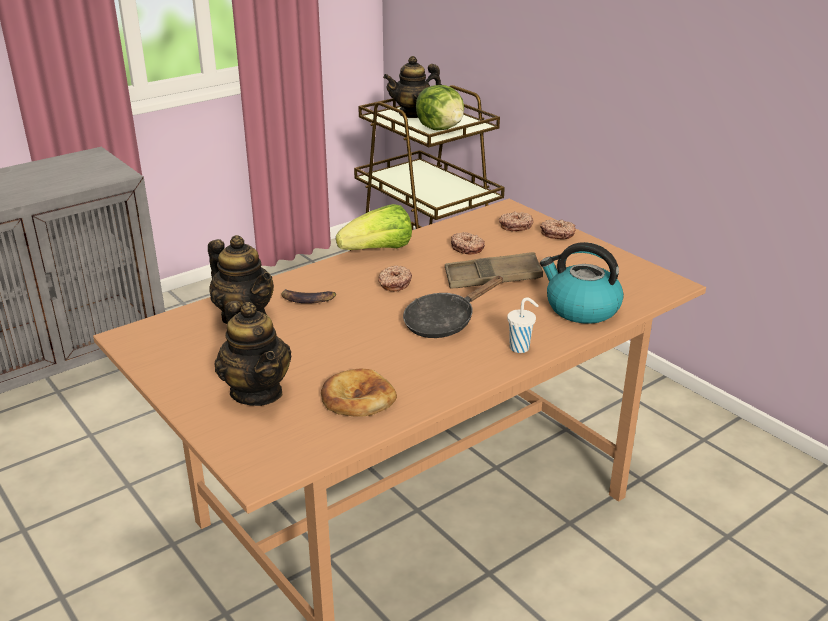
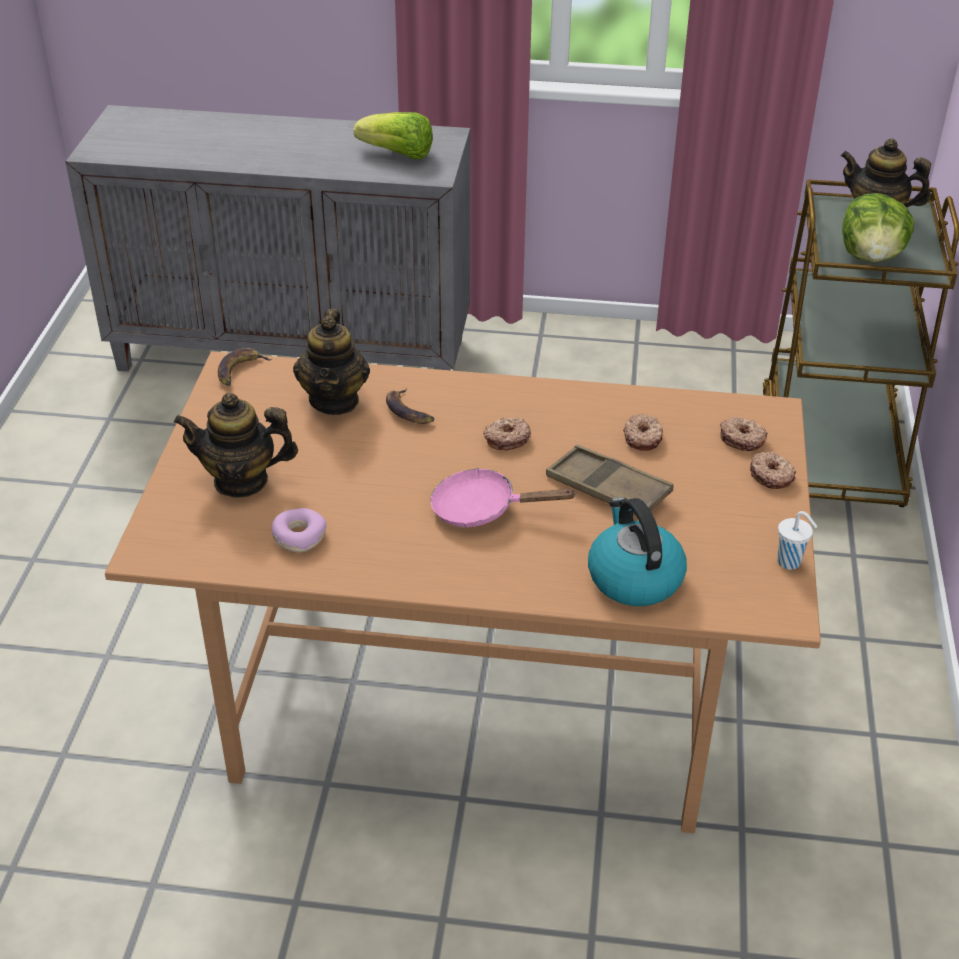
camera: 45 degrees right, 10 degrees up
(140, 335) = (239, 370): none -> banana
(257, 392) = (241, 480): teapot -> teapot turned 75 degrees clockwise
(357, 398) = (299, 536): bread -> donut
(378, 250) = (553, 391): lettuce -> lettuce (398, 154)
(444, 322) = (482, 509): black frying pan -> pink frying pan
(520, 348) = (503, 580): white cup -> white cup (790, 562)

